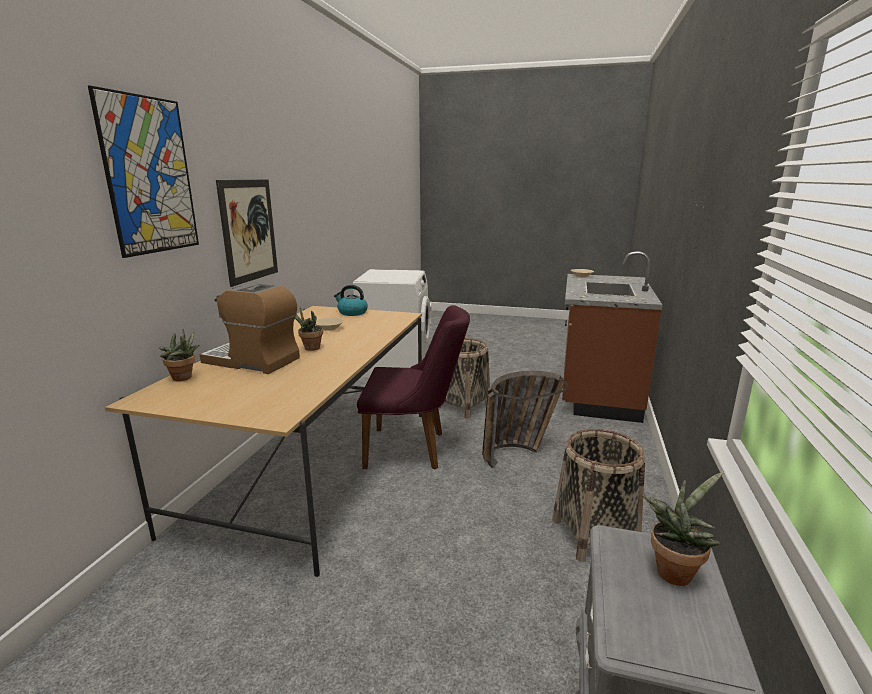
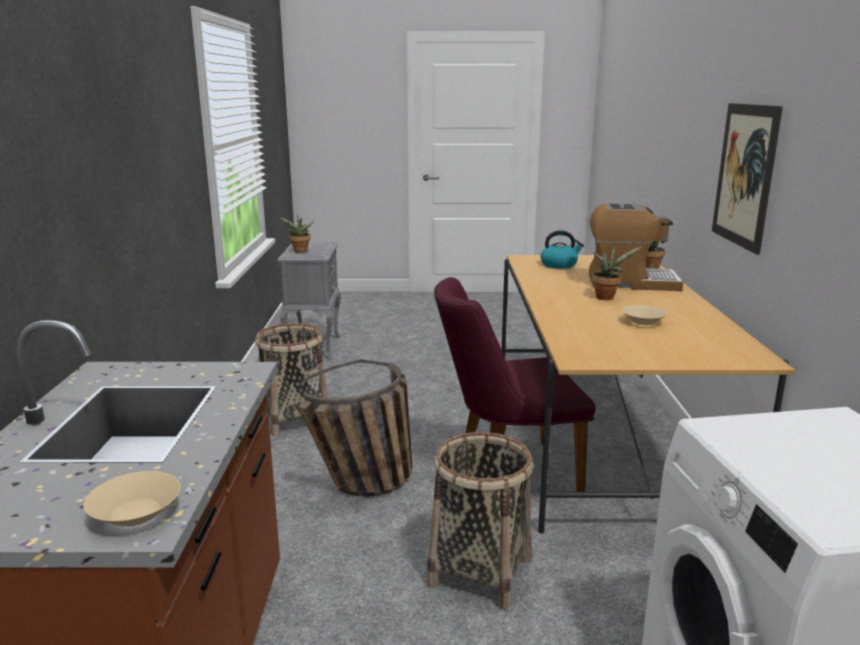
camera: 165 degrees right, 0 degrees up
(149, 176) = (695, 97): picture -> none
(352, 313) = (679, 356): kettle -> kettle (559, 265)

